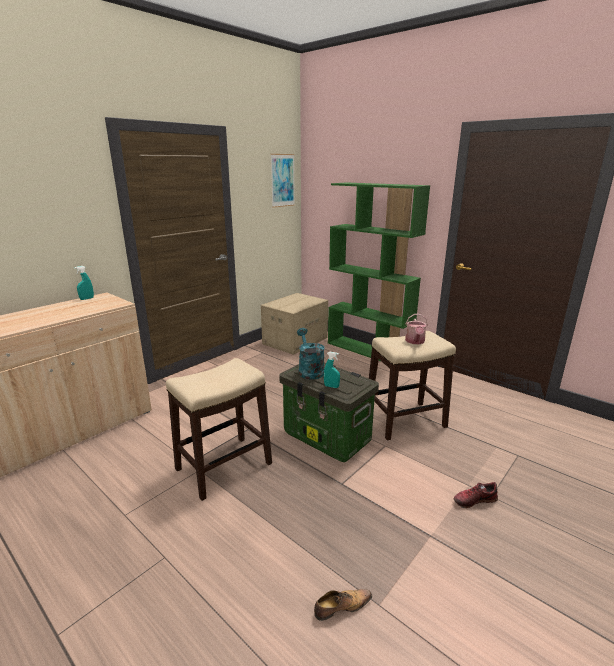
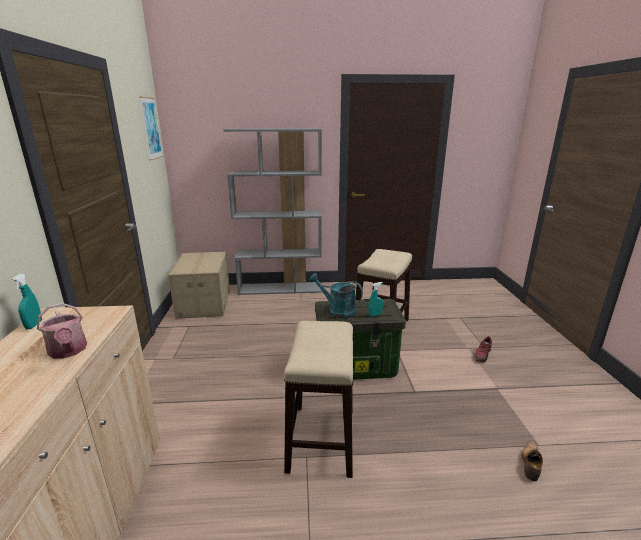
camera: 45 degrees left, 0 degrees up
(369, 351) = (280, 288): green bookcase -> grey bookcase
(415, 341) = (387, 258): watering can -> watering can (68, 351)

